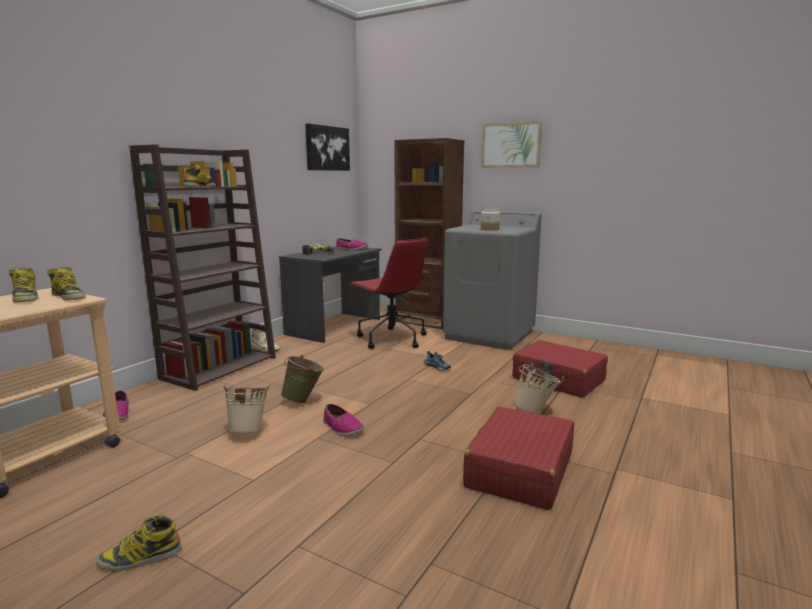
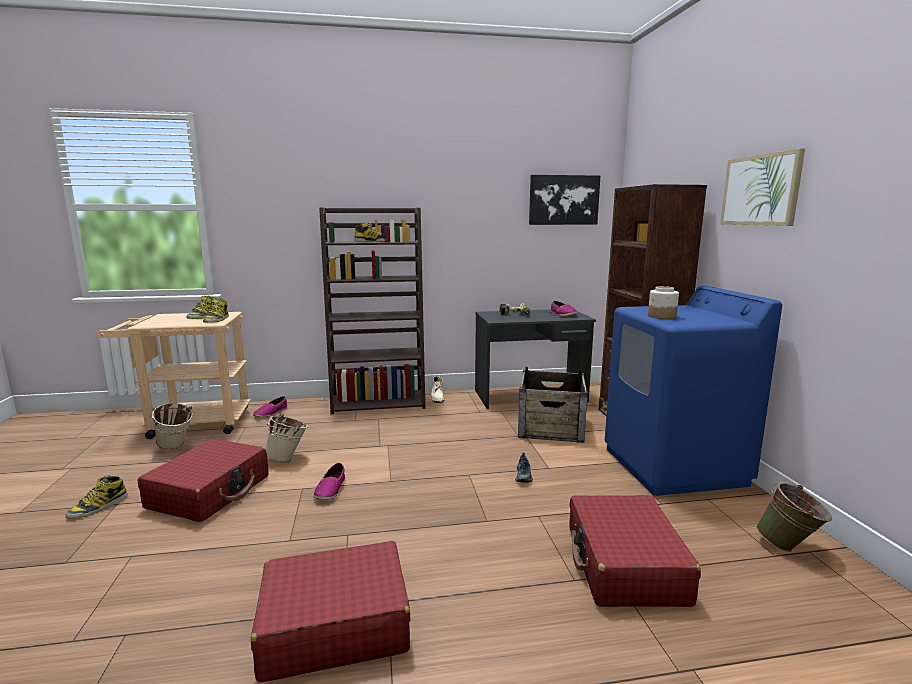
camera: 50 degrees right, 0 degrees up
(140, 558) = (98, 507): boot -> boot turned 90 degrees counterclockwise
(240, 481) = (210, 492): none -> red suitcase
(304, 401) = (361, 453): green bucket -> green bucket (789, 547)
(391, 339) = (550, 427): red office chair -> crate
(490, 335) = (674, 466): grey washing machine -> blue washing machine
(535, 412) = (497, 582): beige bucket -> beige bucket (175, 448)

